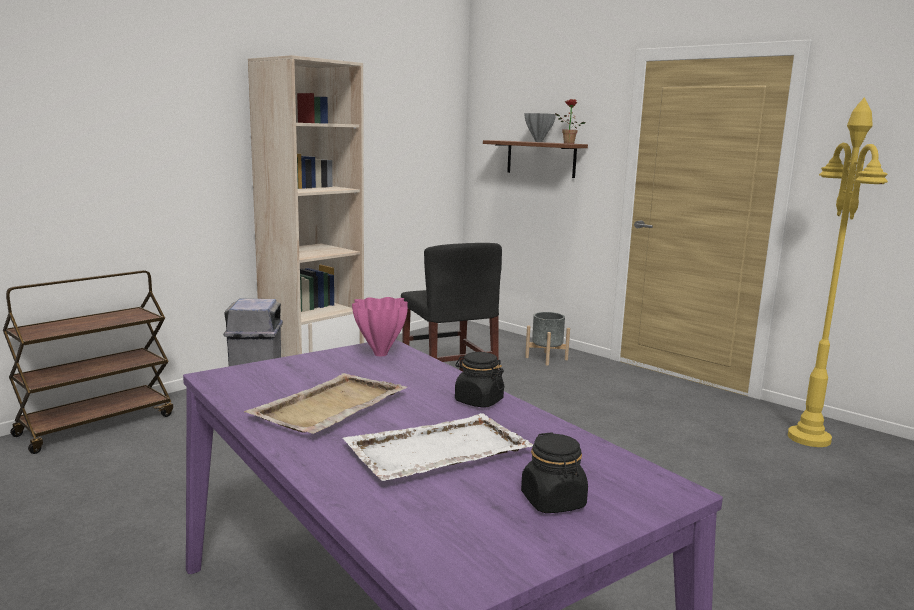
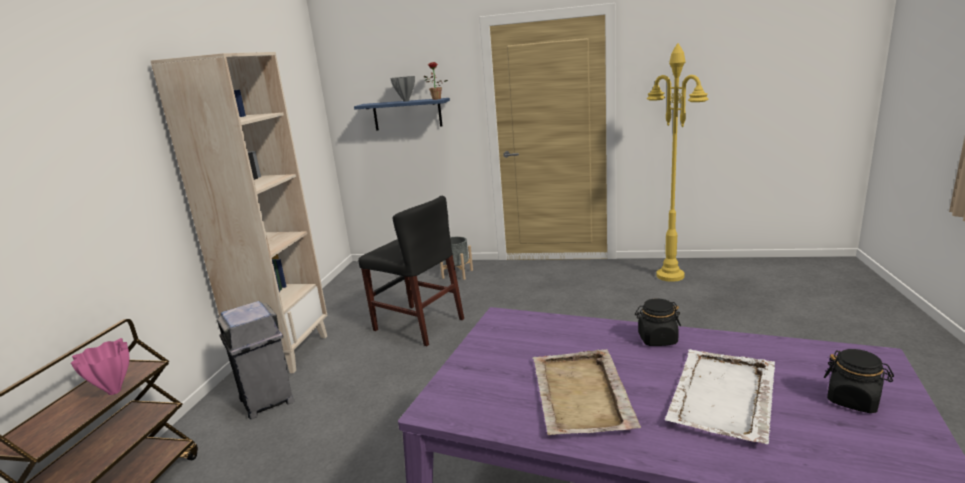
camera: 30 degrees left, 5 degrees up
(379, 354) = (513, 327): pink vase -> pink vase (113, 392)
(541, 158) = (407, 114): brown shelf -> blue shelf

